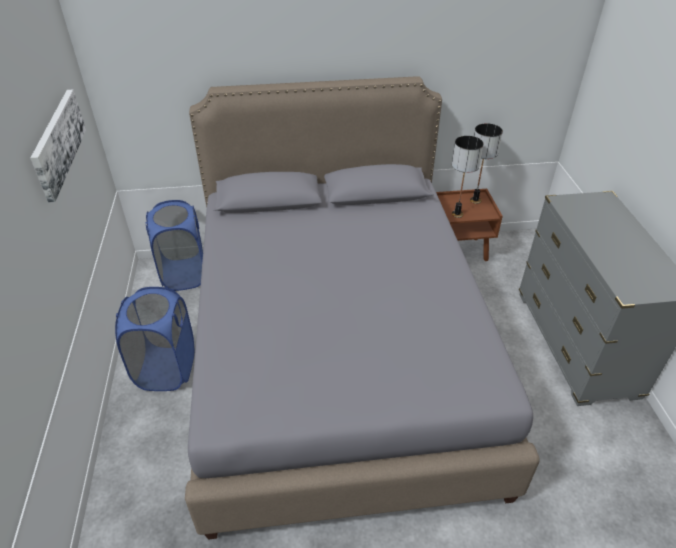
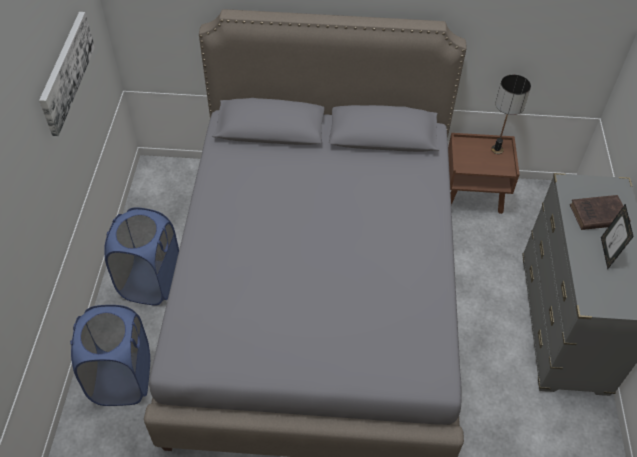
camera: 10 degrees right, 10 degrees up
(184, 274) = (183, 180): blue laundry basket -> blue laundry basket (122, 379)
(457, 214) = (471, 164): table lamp -> none
(598, 222) = (596, 215): none -> brown book
(622, 250) = (607, 253): none -> picture frame

